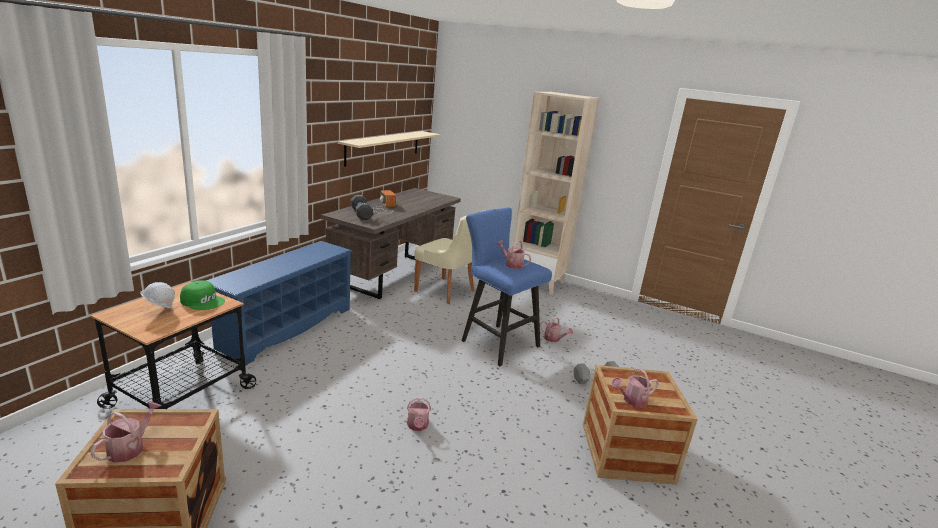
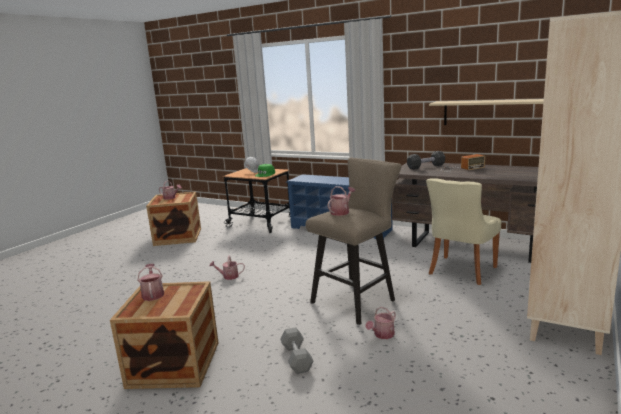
camera: 95 degrees right, 5 degrees down
(495, 342) = (357, 300): blue stool -> beige stool

